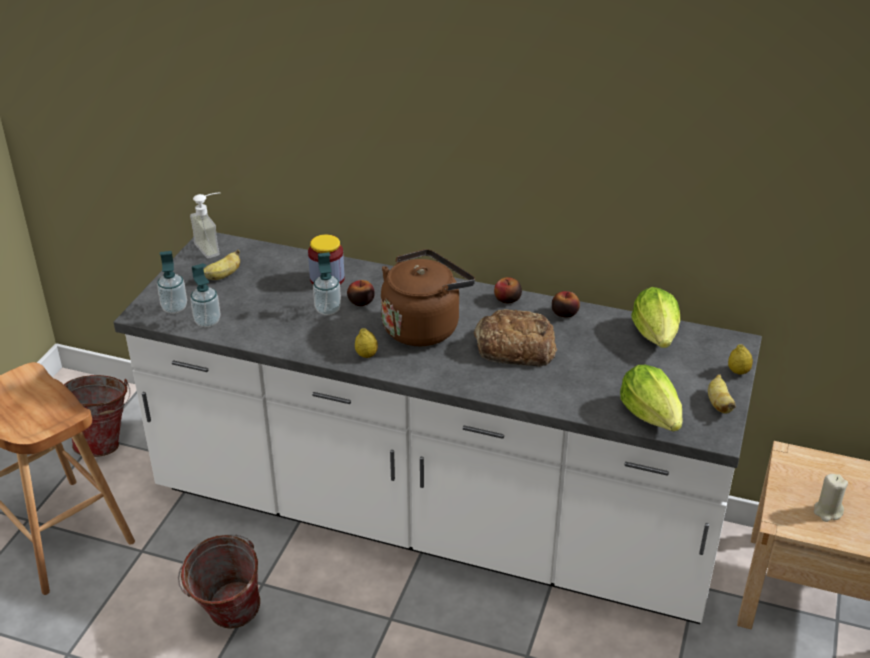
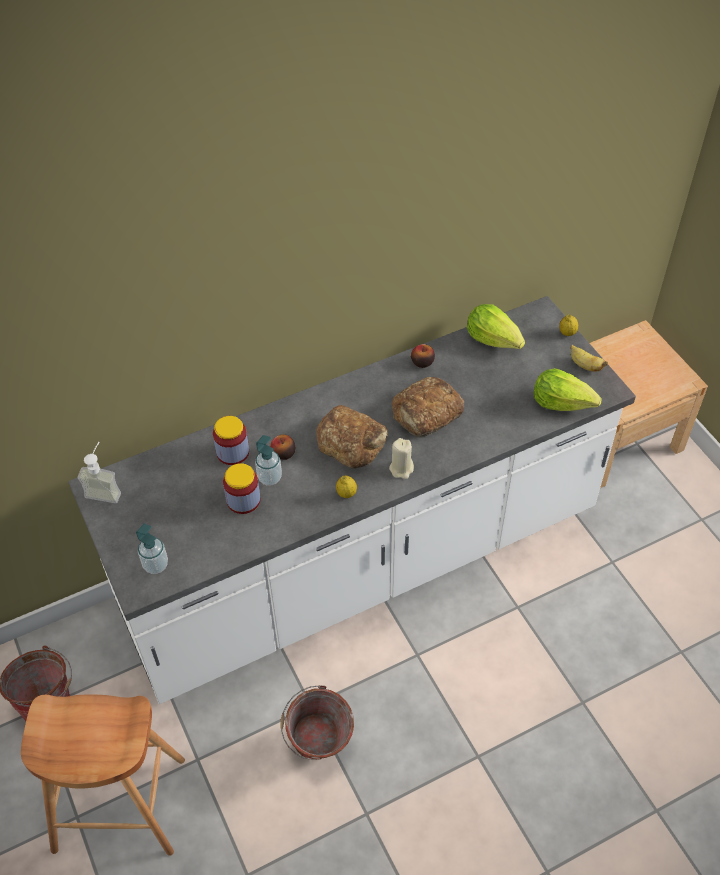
camera: 45 degrees left, 15 degrees up
(207, 321) = (198, 556): soap dispenser -> none
(223, 276) = (151, 509): banana -> none
(288, 310) = (243, 500): none -> jar
(424, 326) = (351, 441): brown kettle -> bread
(507, 299) = (374, 377): apple -> none
(827, 511) = (631, 385): beige candle -> beige candle (401, 469)

